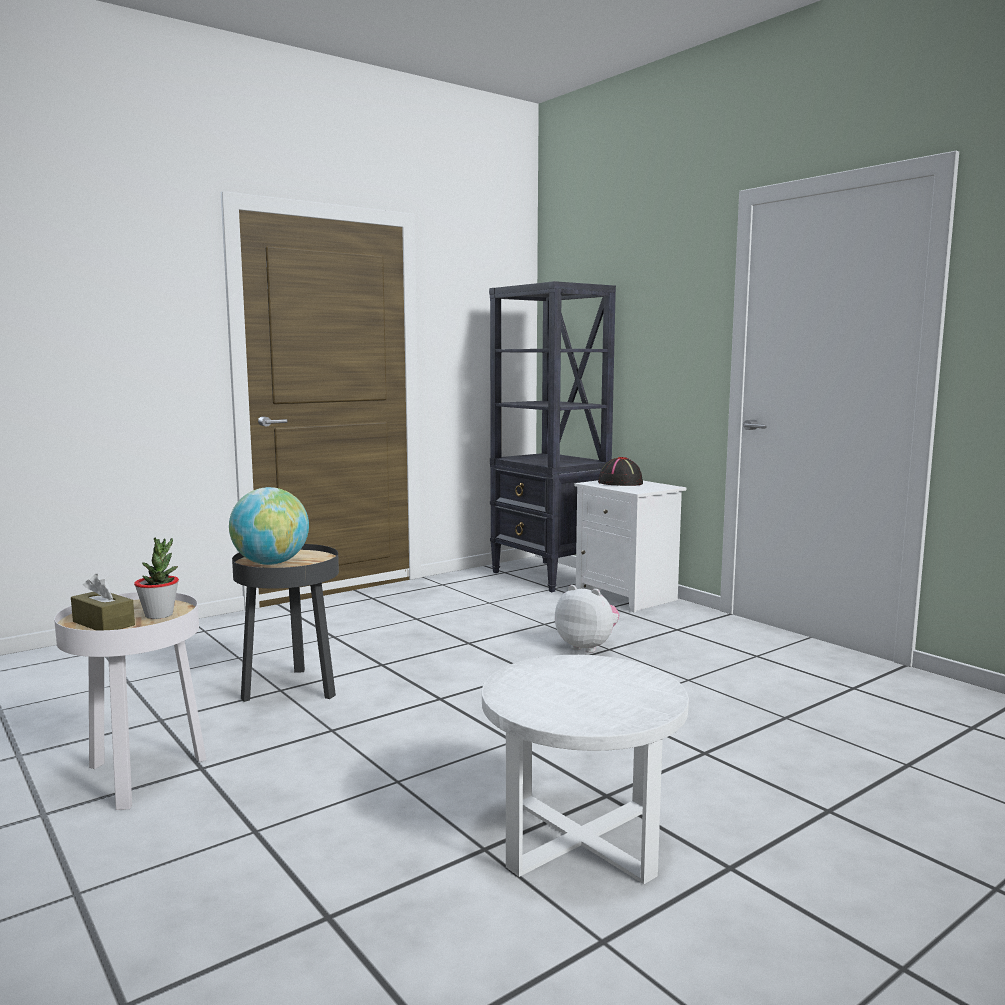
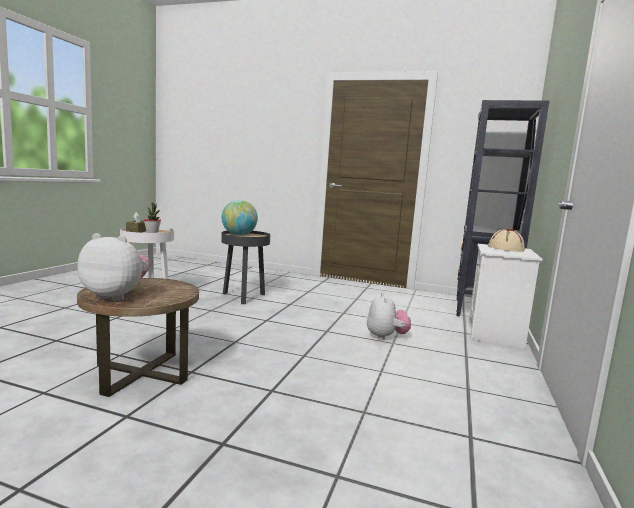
camera: 55 degrees right, 0 degrees up
(581, 837) = (141, 373): white side table -> brown side table
(612, 708) = (116, 296): none -> plush toy
(620, 483) = (505, 248): black hat -> beige hat

